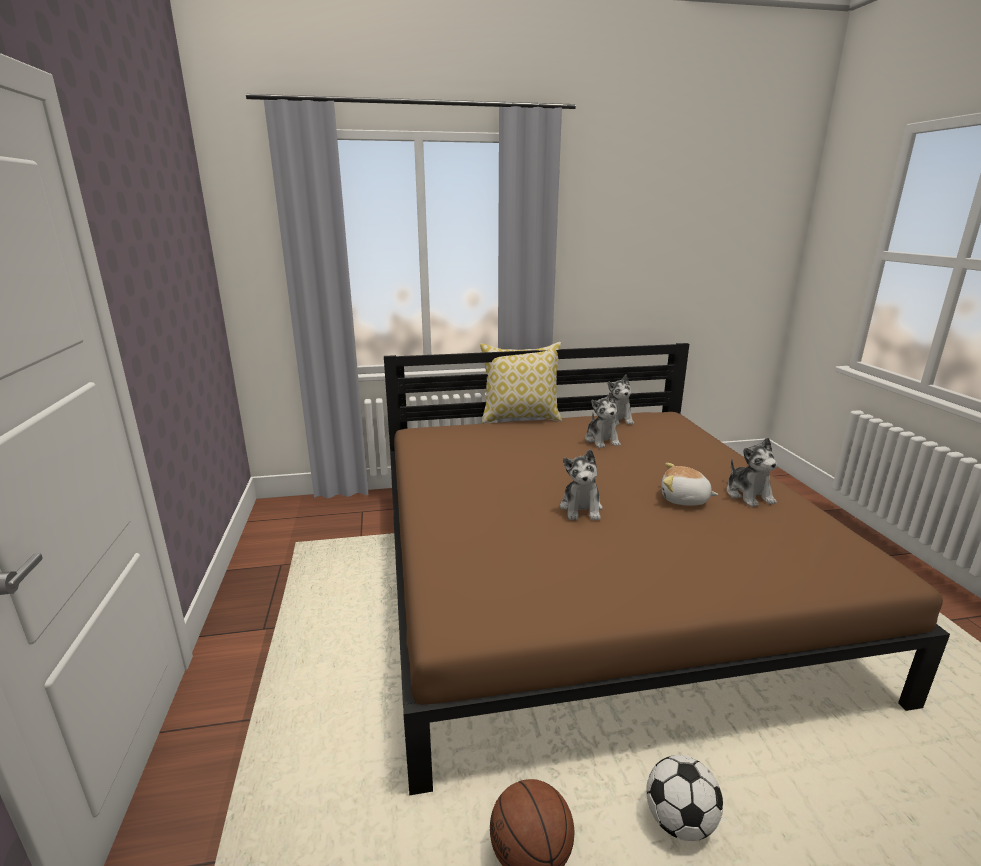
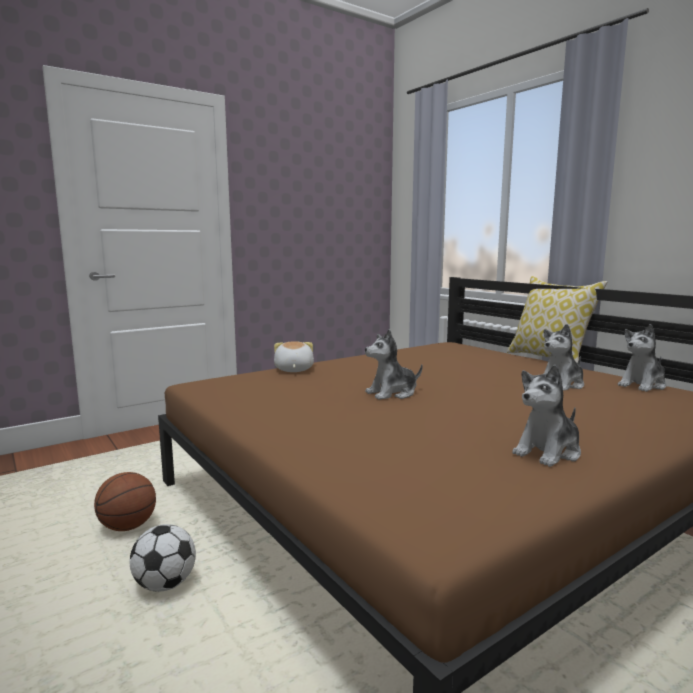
camera: 65 degrees right, 10 degrees down
(684, 500) = (475, 424): plush toy -> plush toy (293, 370)

